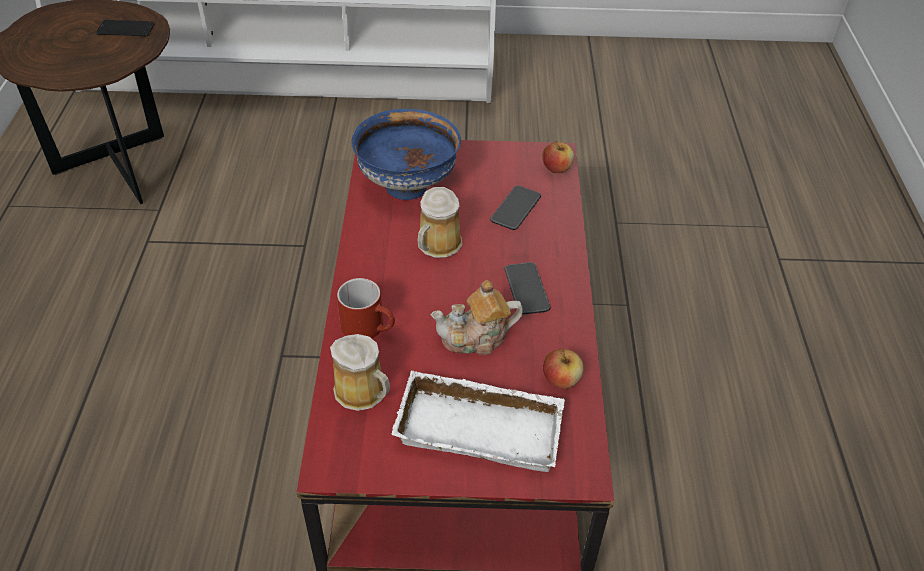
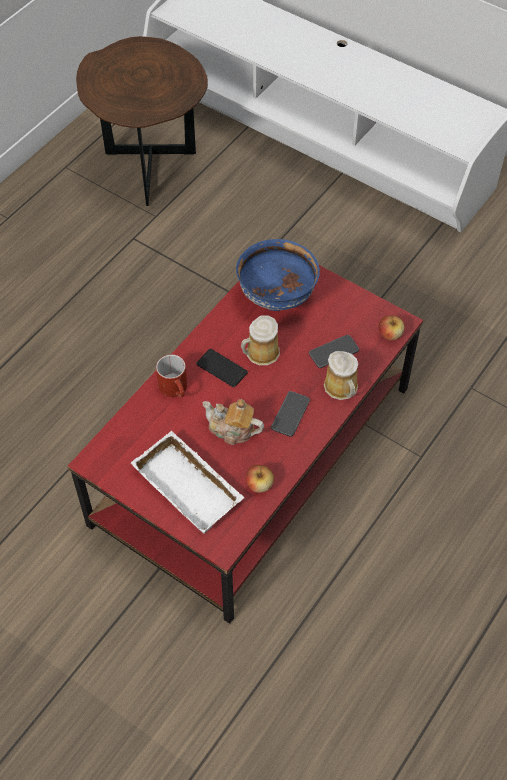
camera: 35 degrees right, 10 degrees up
(125, 29) = (175, 82): phone -> phone (221, 368)
(363, 392) = (142, 428): mug -> mug (342, 388)

